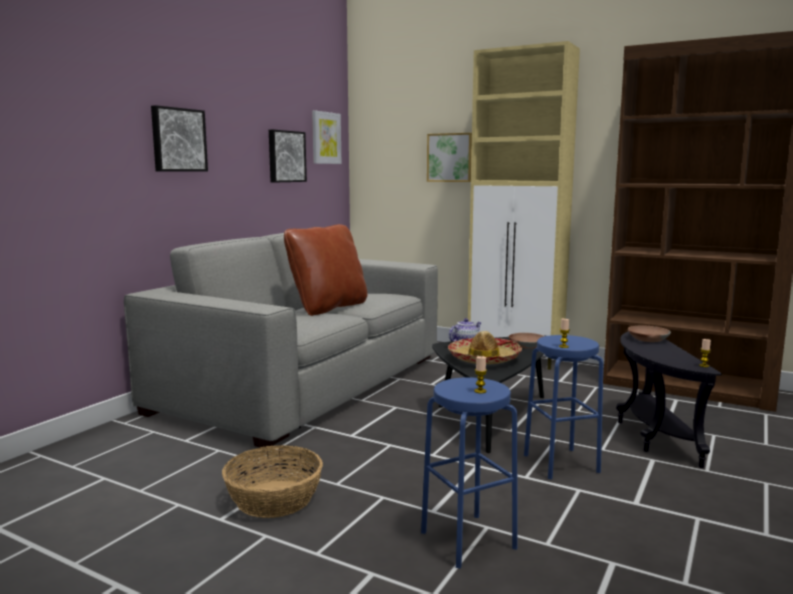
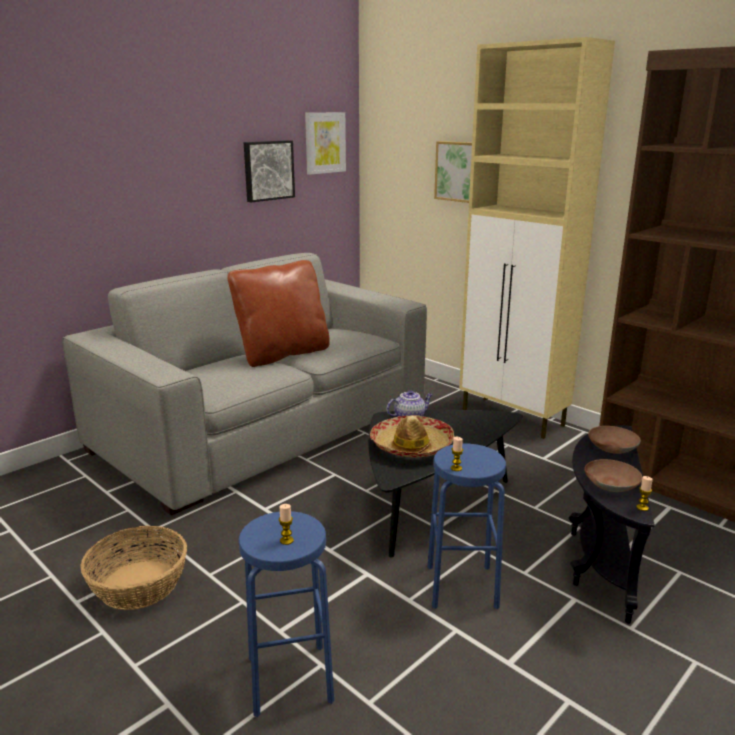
camera: 15 degrees right, 10 degrees up
(178, 140) = (122, 167): picture -> none
(526, 345) = (478, 428): brown bowl -> brown bowl (611, 483)

